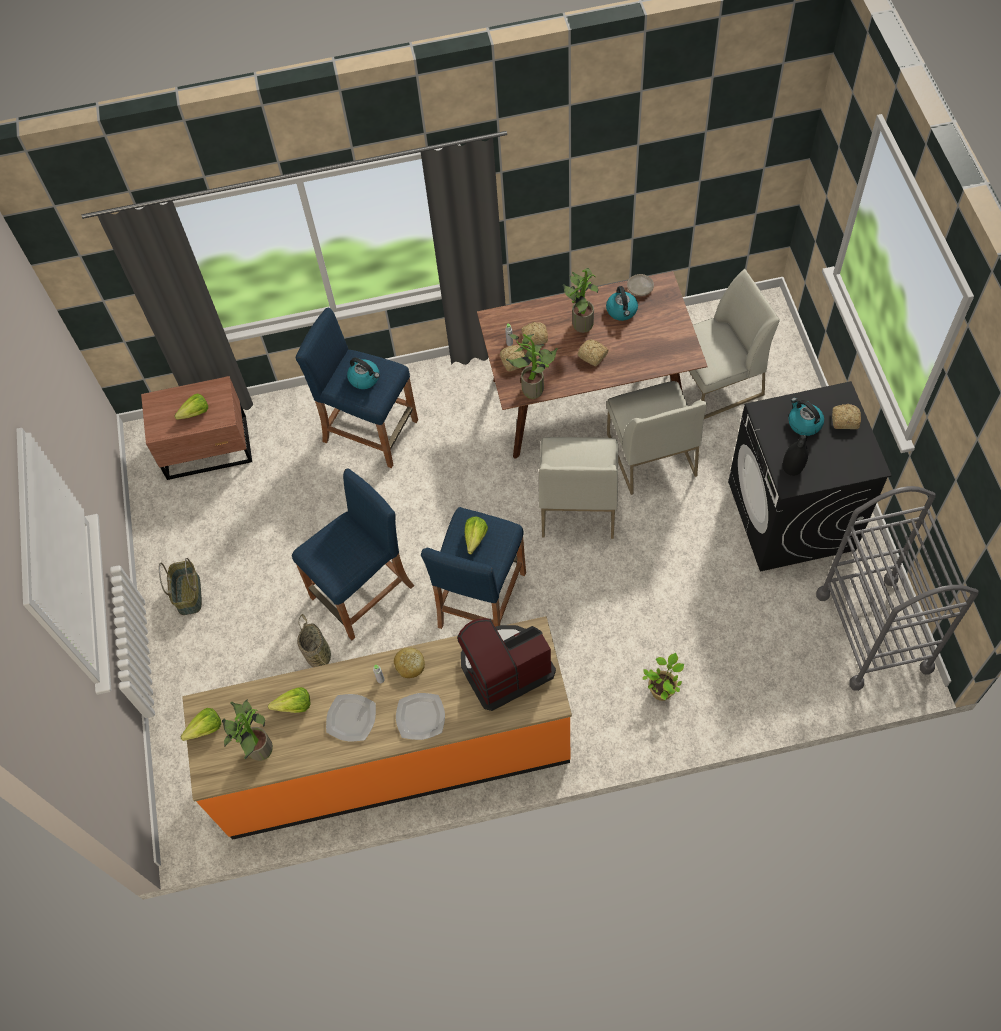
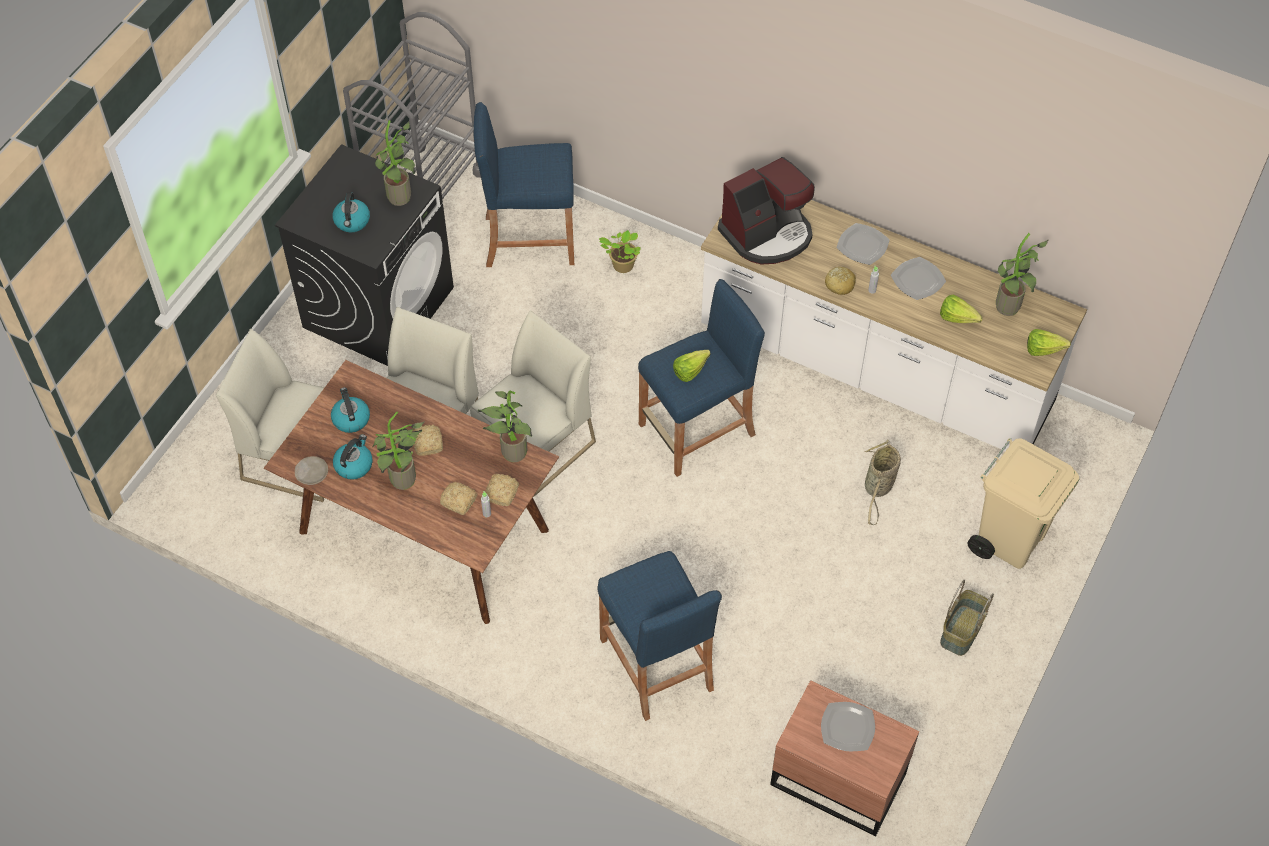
camera: 145 degrees left, 5 degrees down
(192, 414) = (847, 727): lettuce -> plate
(196, 686) = (1009, 539): none -> beige trash can
(363, 592) = (795, 511): blue stool -> blue stool (529, 239)
(365, 378) = (652, 592): kettle -> kettle (350, 419)
(394, 755) = (875, 368): orange counter -> white counter
(504, 667) = (767, 234): coffee machine -> coffee machine turned 45 degrees counterclockwise
(793, 467) = (402, 199): black vase -> potted plant
(844, 420) = (320, 202): bread -> none

